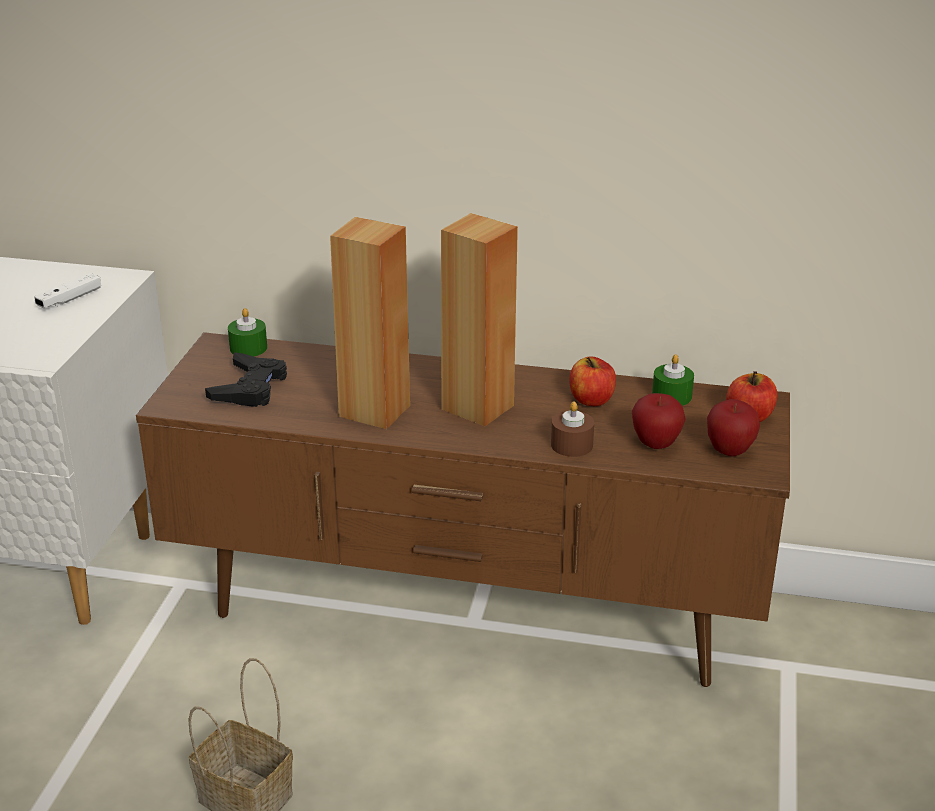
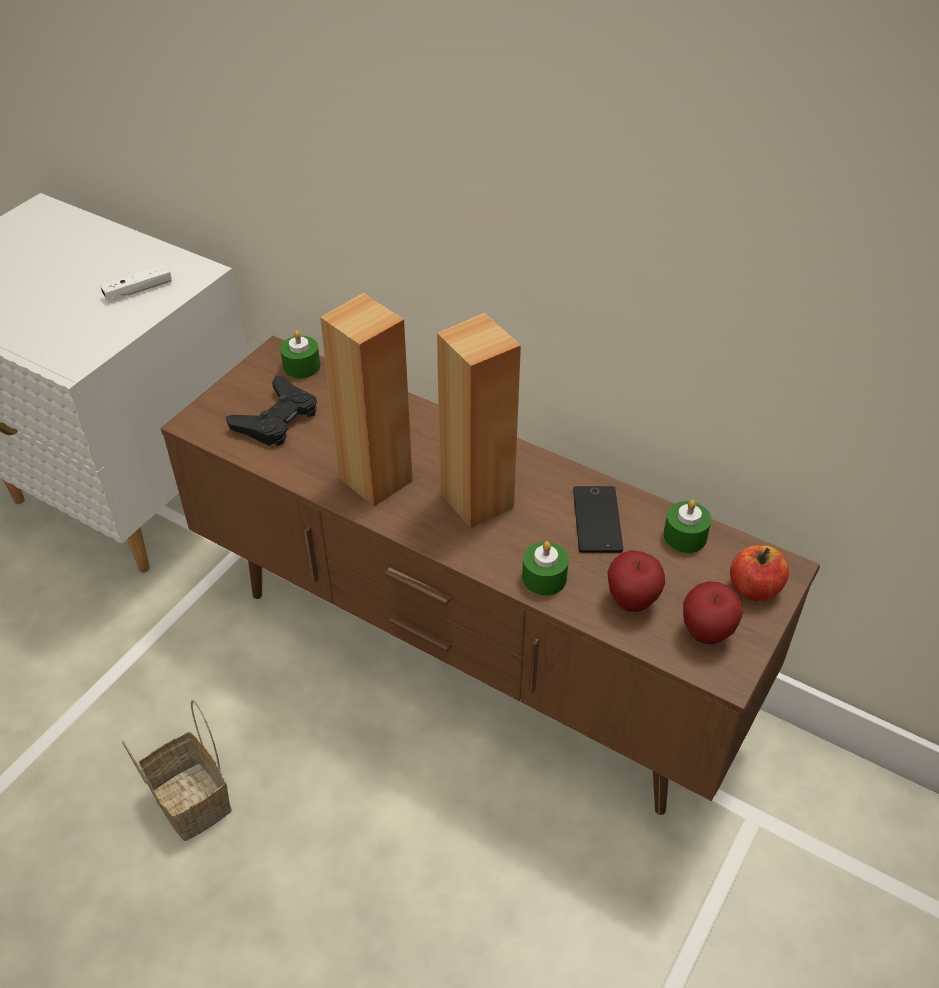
camera: 20 degrees right, 15 degrees up
(571, 445) = (544, 578): brown candle -> green candle
(591, 400) = (597, 520): apple -> phone

